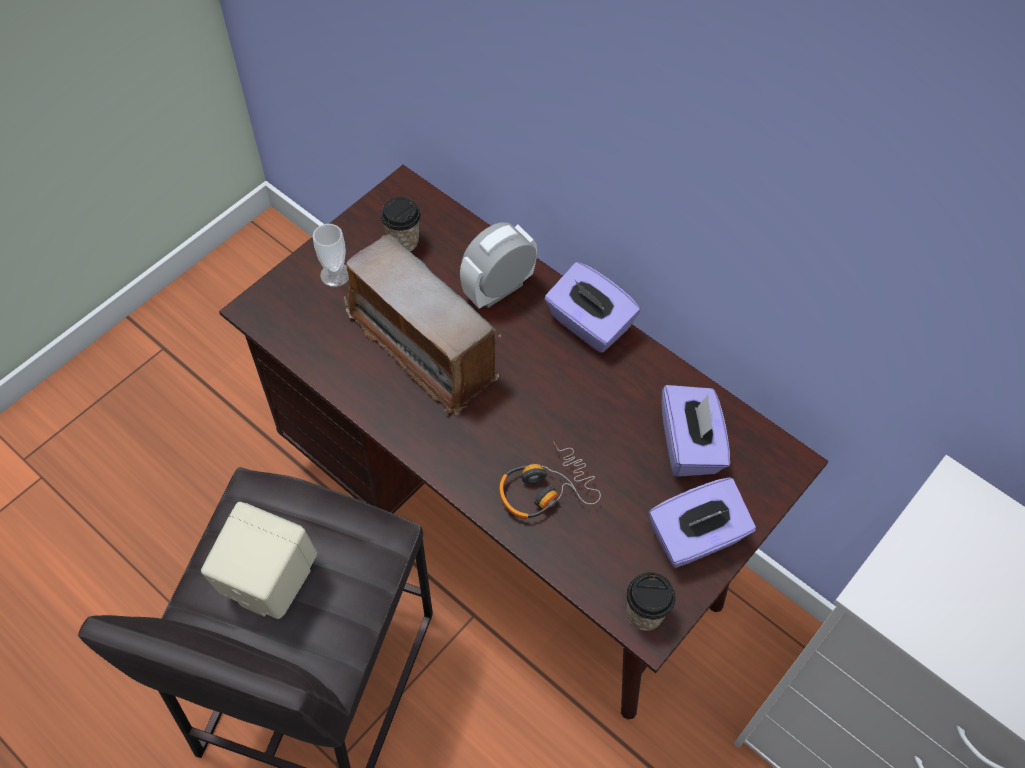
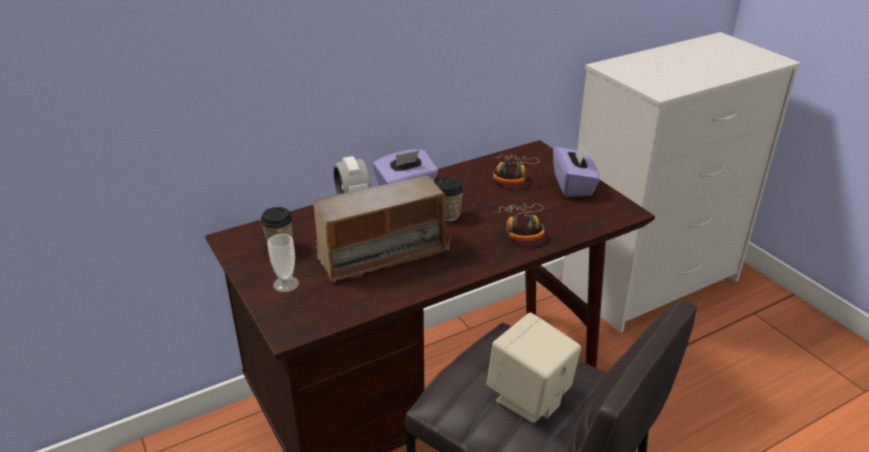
camera: 70 degrees left, 25 degrees down
(644, 613) = (618, 211): cup -> cup (448, 215)
(690, 445) = (512, 174): purple tissue box -> headphones

